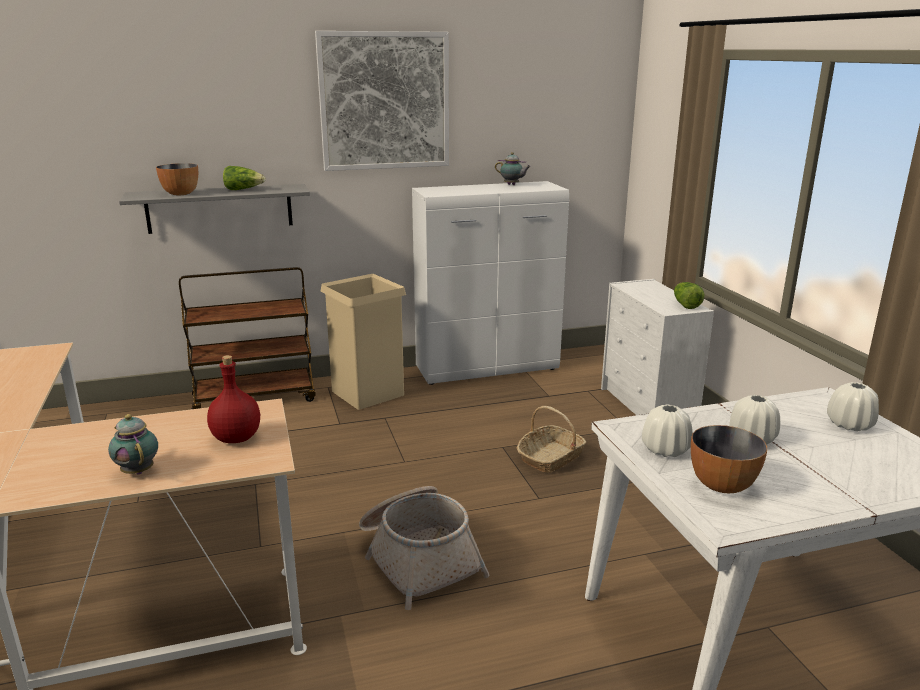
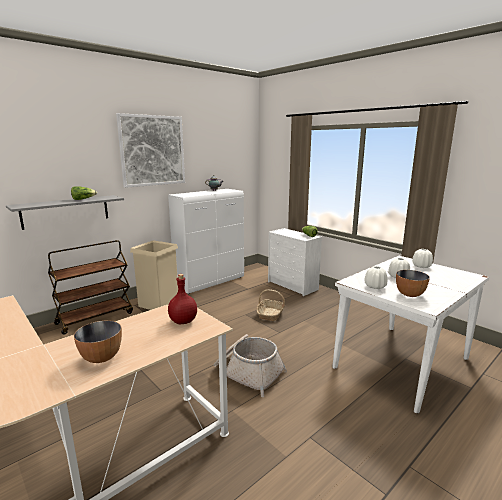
camera: 25 degrees left, 5 degrees down
(138, 470) = (146, 348): teapot -> none
(180, 194) = (47, 203): bowl -> bowl (101, 358)

